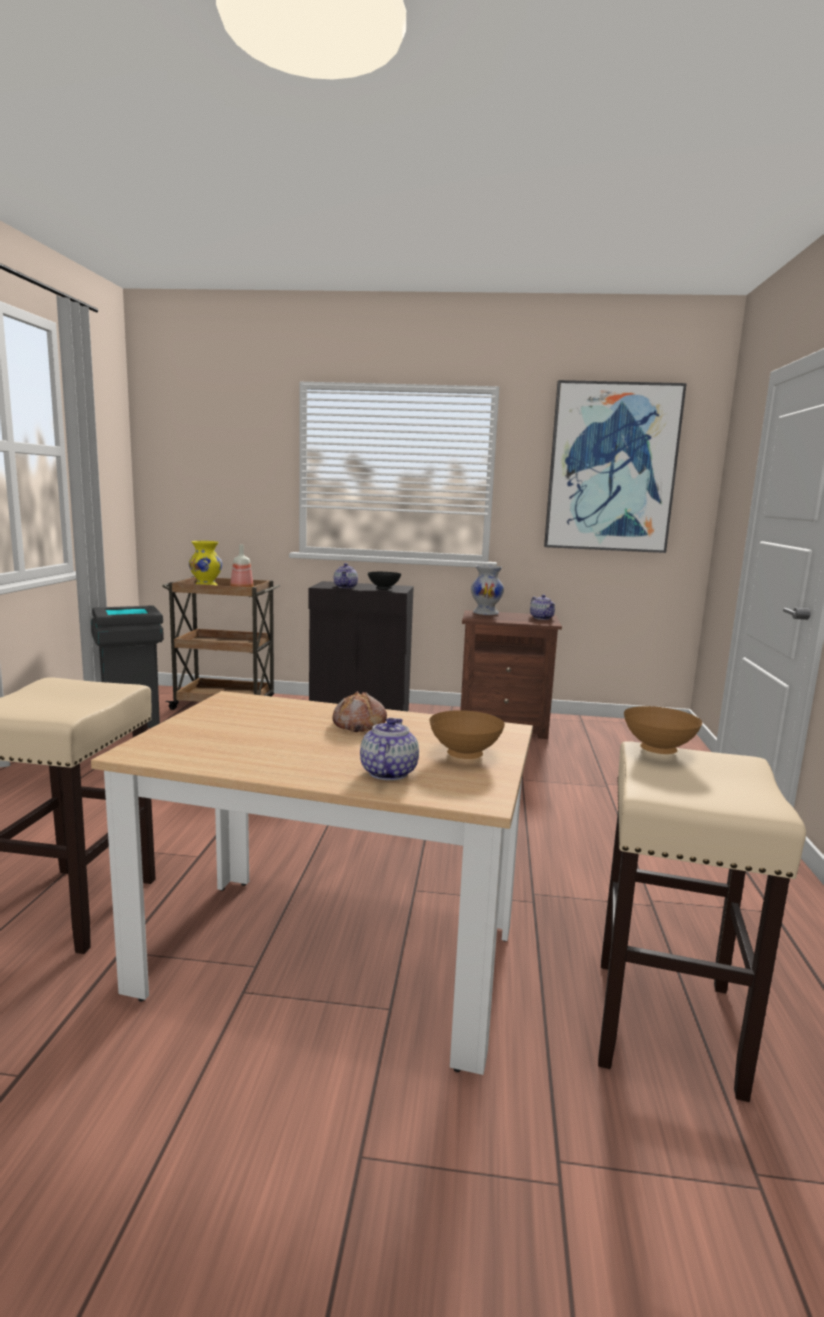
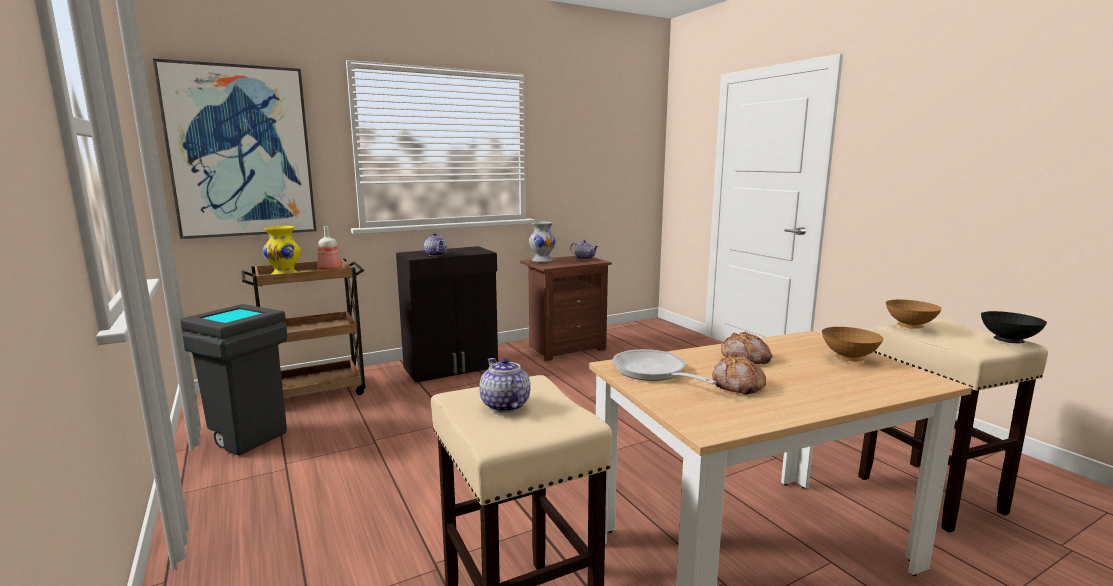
camera: 35 degrees left, 0 degrees up
(240, 710) = (653, 372): none -> frying pan
(269, 737) = (737, 385): none -> bread
(384, 589) = (471, 252): black bowl -> black bowl (1008, 341)
(387, 772) = (858, 383): teapot -> teapot (504, 405)
(611, 468) = (603, 139): picture -> picture (241, 152)

